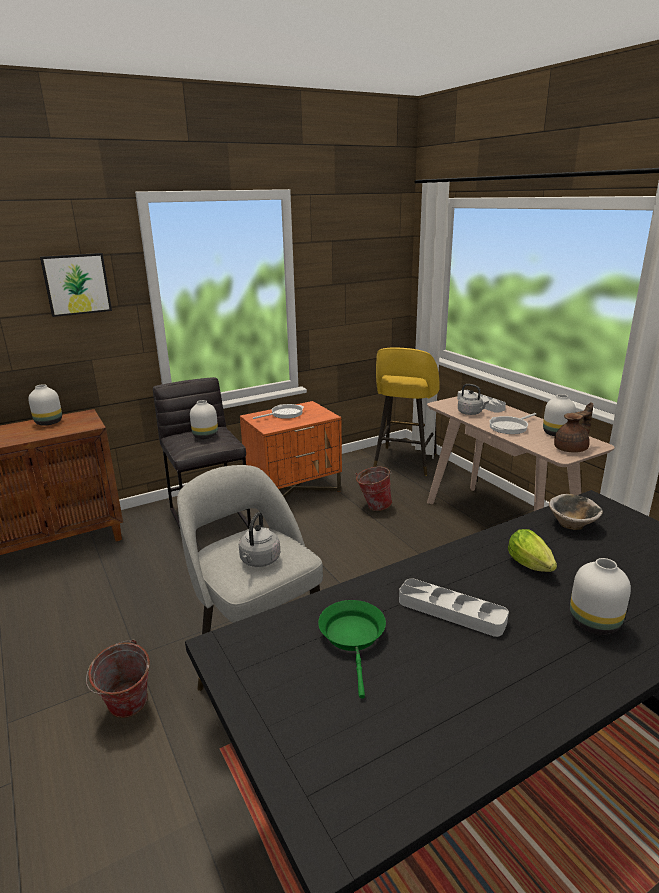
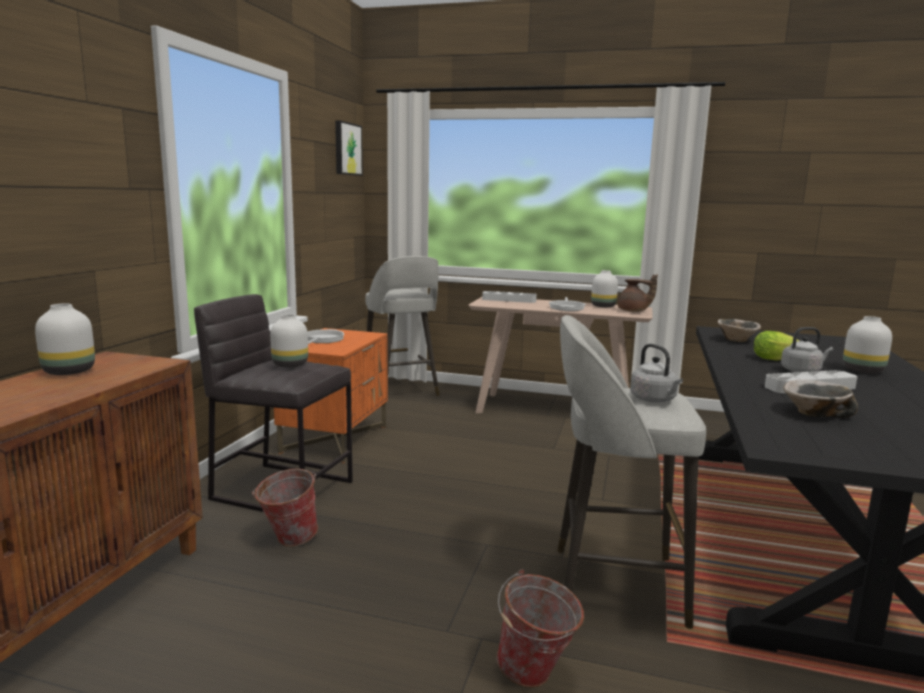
camera: 45 degrees left, 10 degrees down
(76, 284) = (83, 144): picture -> picture (347, 149)
(353, 638) = (814, 414): green frying pan -> bowl
(373, 506) = (437, 428): bucket -> bucket (287, 540)
(404, 462) = (401, 391): yellow stool -> grey stool
(471, 413) = (518, 305): grey kettle -> grey kettle (802, 371)
(572, 449) = (633, 311): brown teapot -> brown teapot turned 105 degrees clockwise

